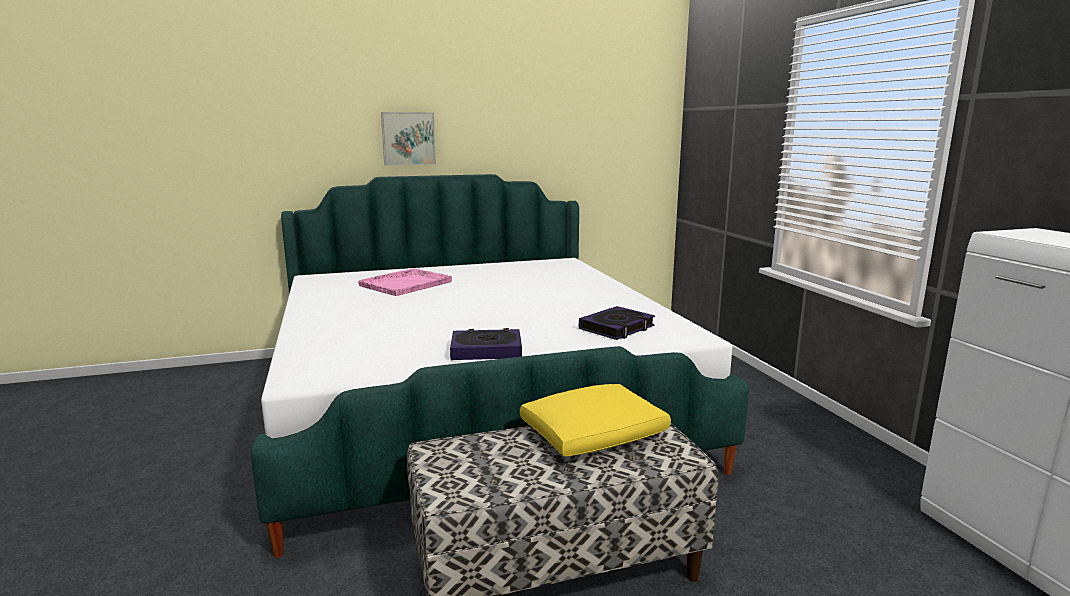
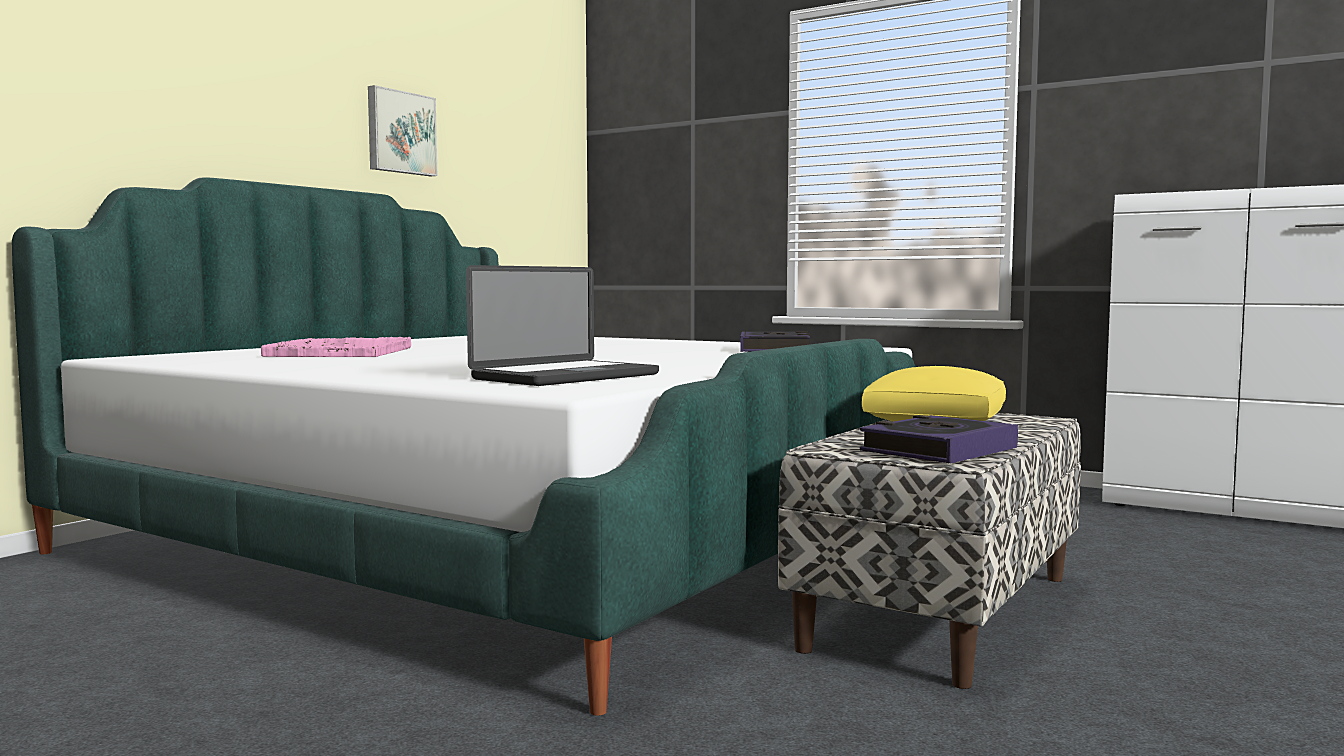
camera: 40 degrees left, 10 degrees down
(366, 355) = (566, 377): none -> laptop
(408, 138) = (247, 117): picture -> picture (400, 133)
(486, 350) = (703, 364): book -> book (938, 450)

